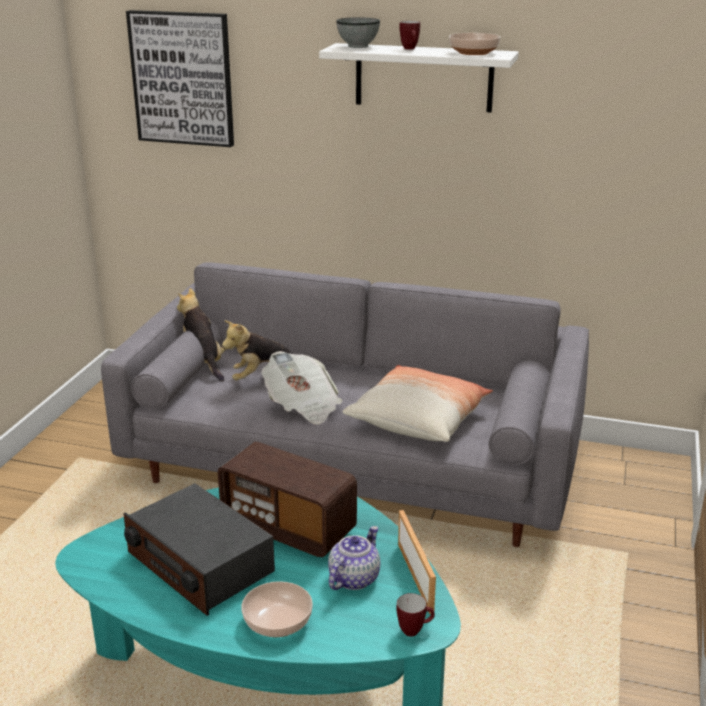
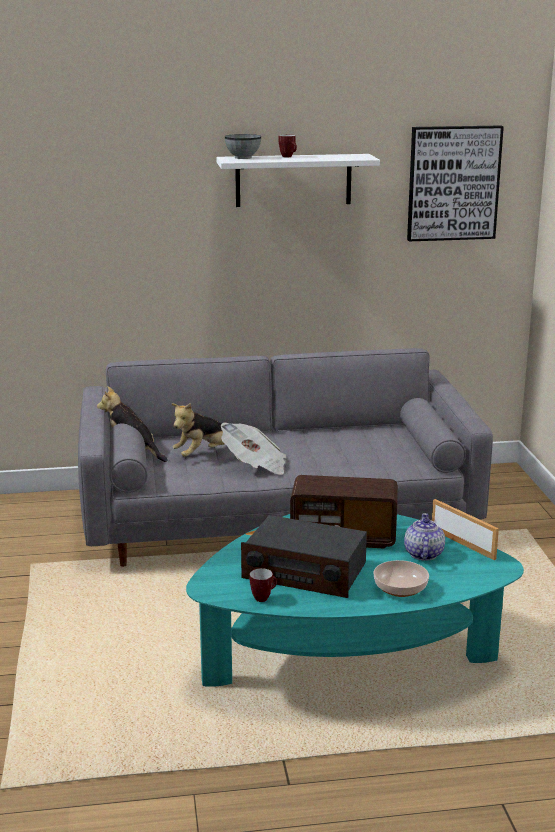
camera: 25 degrees left, 5 degrees down
(182, 78) = (70, 198): picture -> picture (453, 183)
(414, 630) = (494, 570): mug -> mug (263, 597)
(418, 420) = (353, 457): pillow -> none
(474, 53) = (343, 156): bowl -> none

